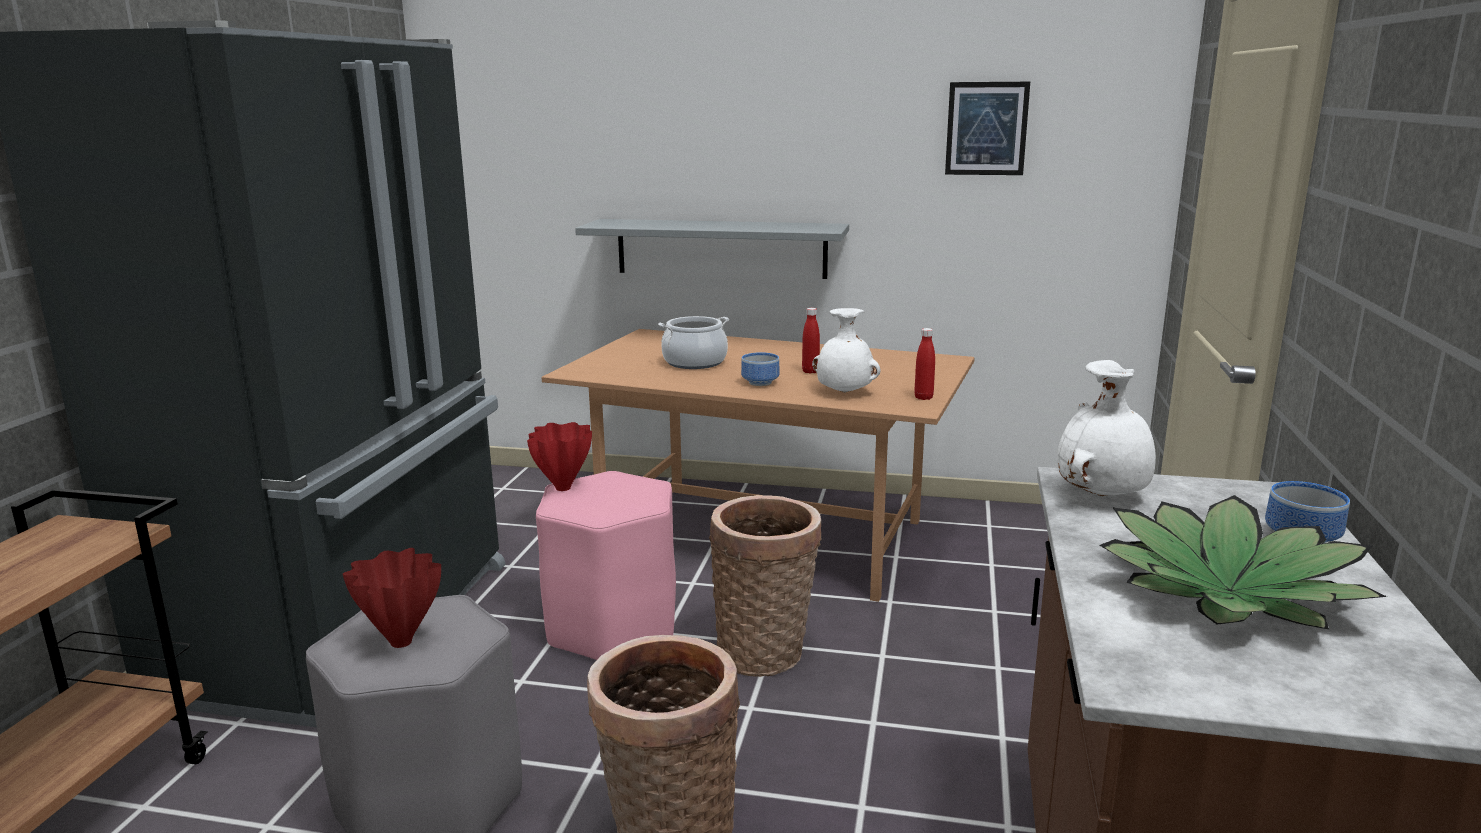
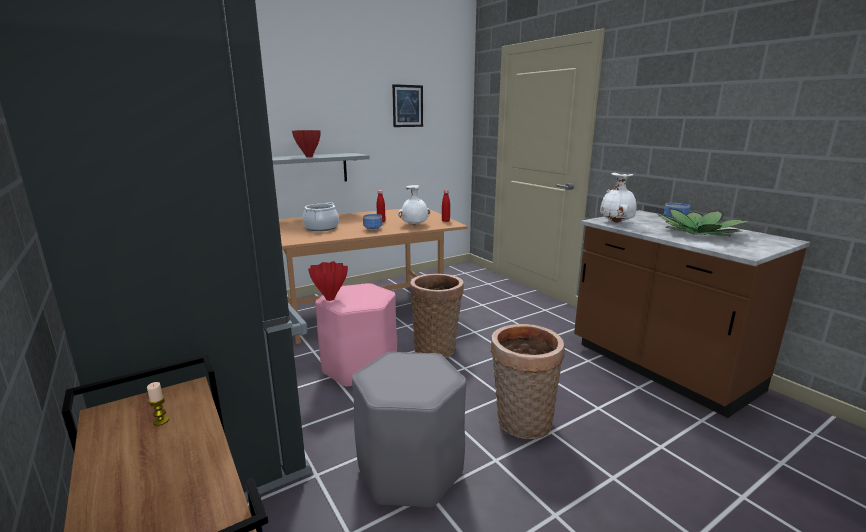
camera: 45 degrees left, 0 degrees up
(60, 552) = (161, 421): none -> candle
(402, 641) = (412, 377): red vase -> red vase (309, 157)

